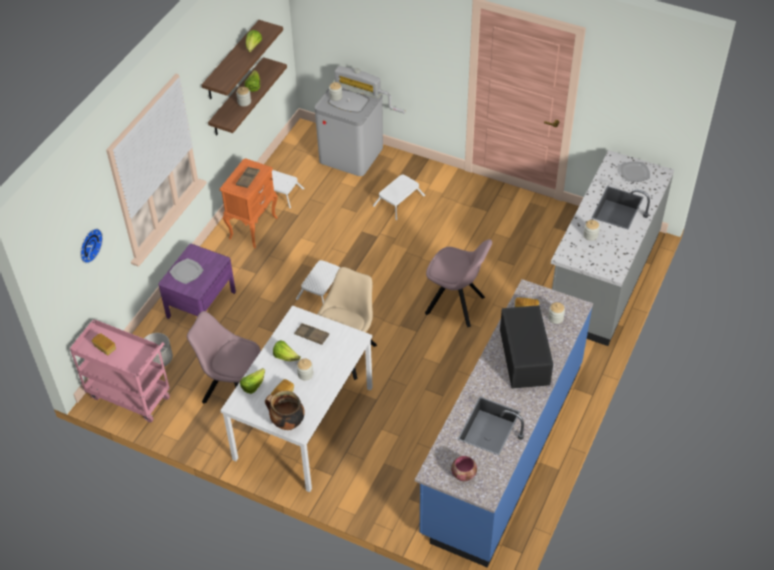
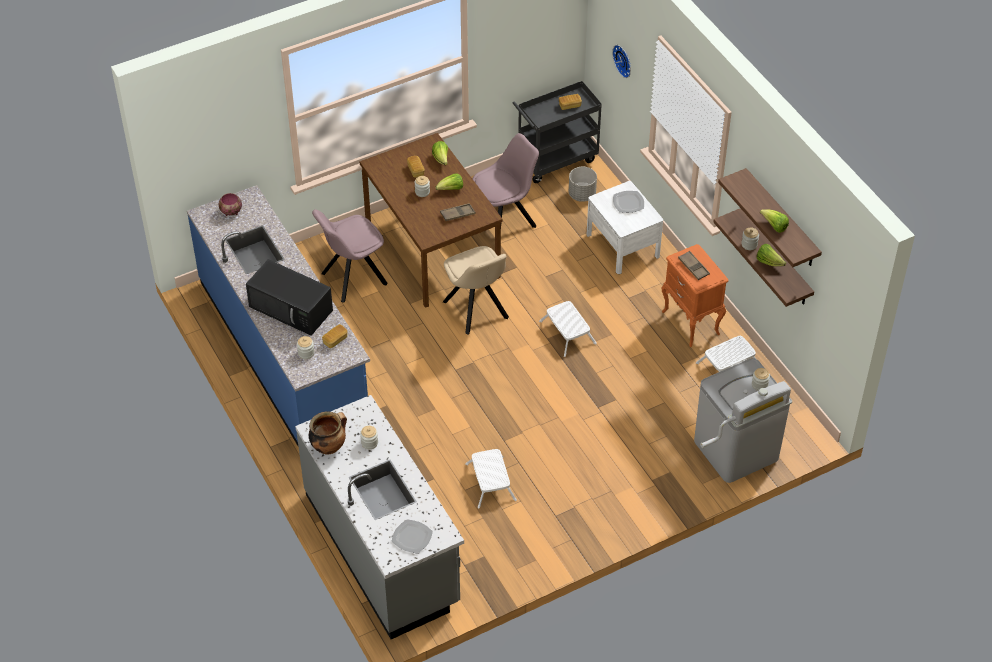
camera: 125 degrees right, 0 degrees up
(132, 398) = (555, 163): pink cart -> grey cart
(201, 304) = (622, 245): purple nightstand -> white nightstand
(287, 423) = (387, 161): cooking pot -> cooking pot (329, 446)
(303, 421) = (433, 249): white dining table -> brown dining table
(399, 201) = (633, 452): white step ladder -> white step ladder (490, 482)
(455, 305) = (458, 414): pink chair -> pink chair (353, 278)

